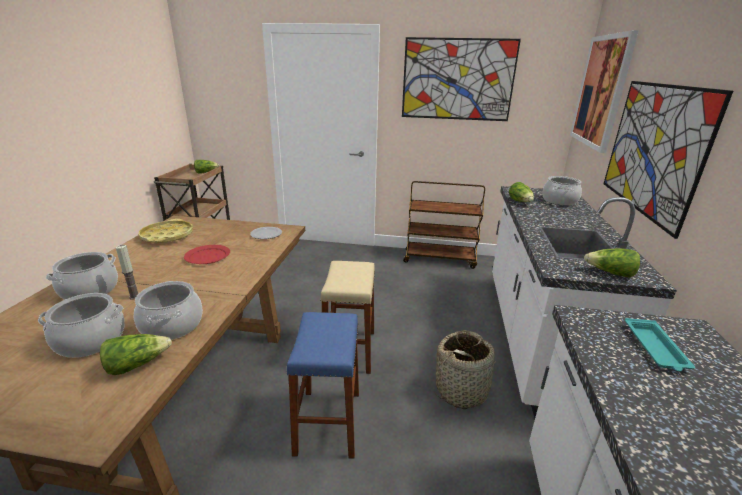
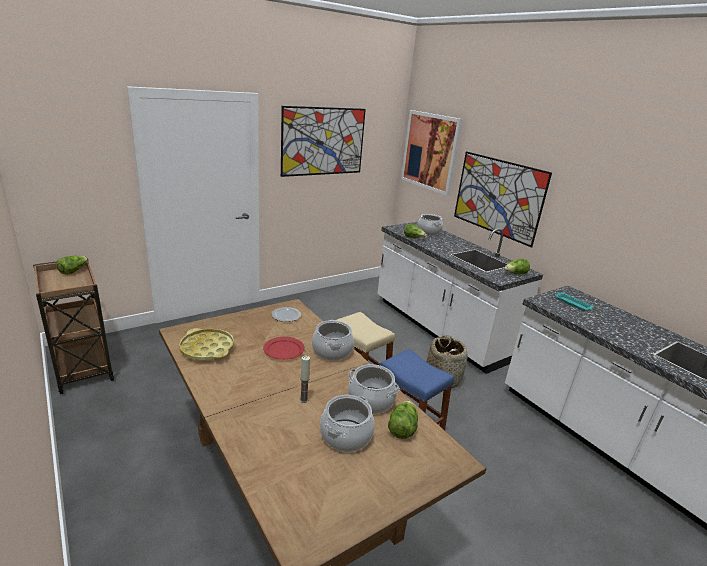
camera: 45 degrees left, 0 degrees up
(90, 290) = (259, 414): cooking pot -> cooking pot (332, 351)
(440, 259) = (324, 295): brown cart -> none

